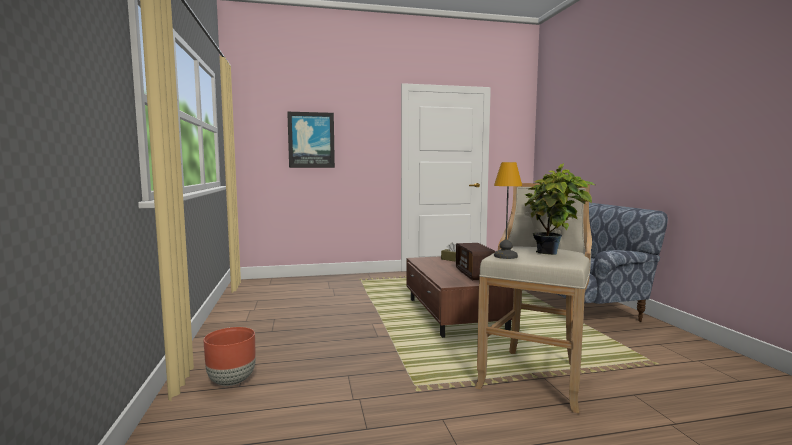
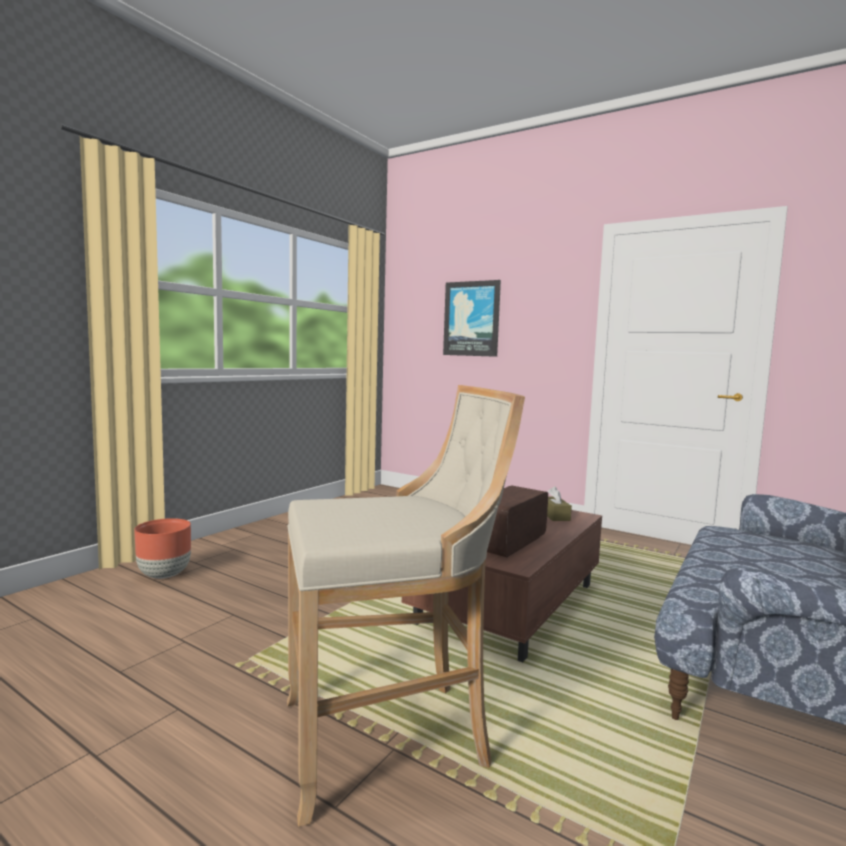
camera: 45 degrees right, 0 degrees up
(505, 256) = (327, 504): table lamp -> none
(552, 254) = (401, 521): potted plant -> none

